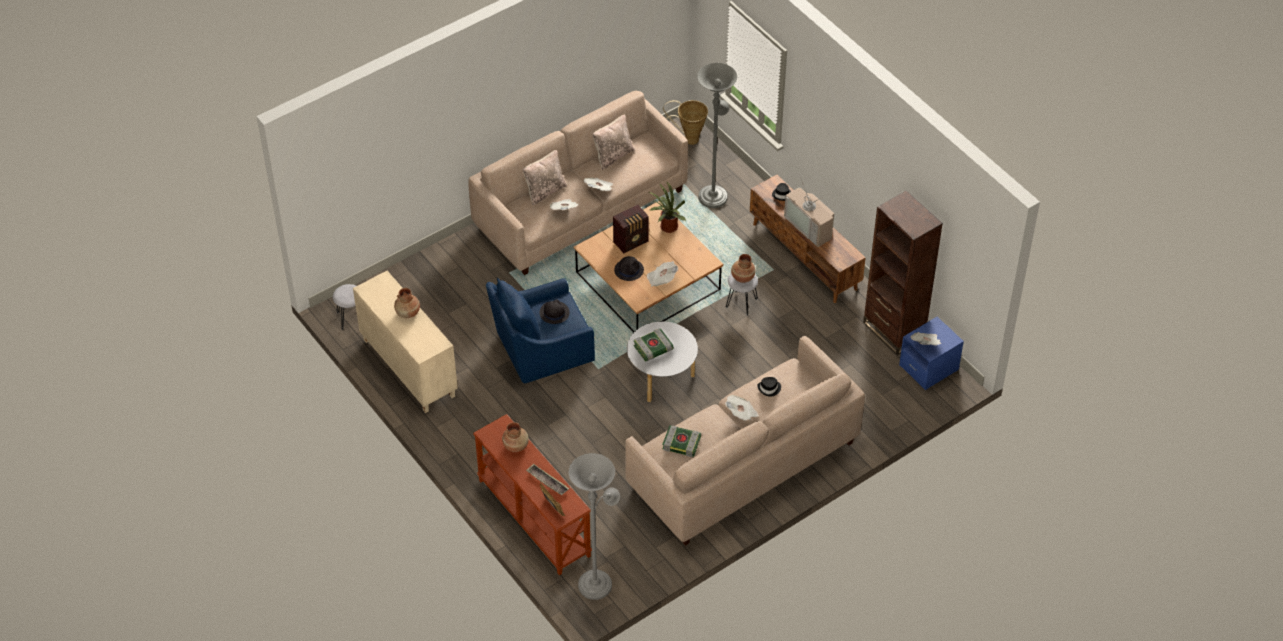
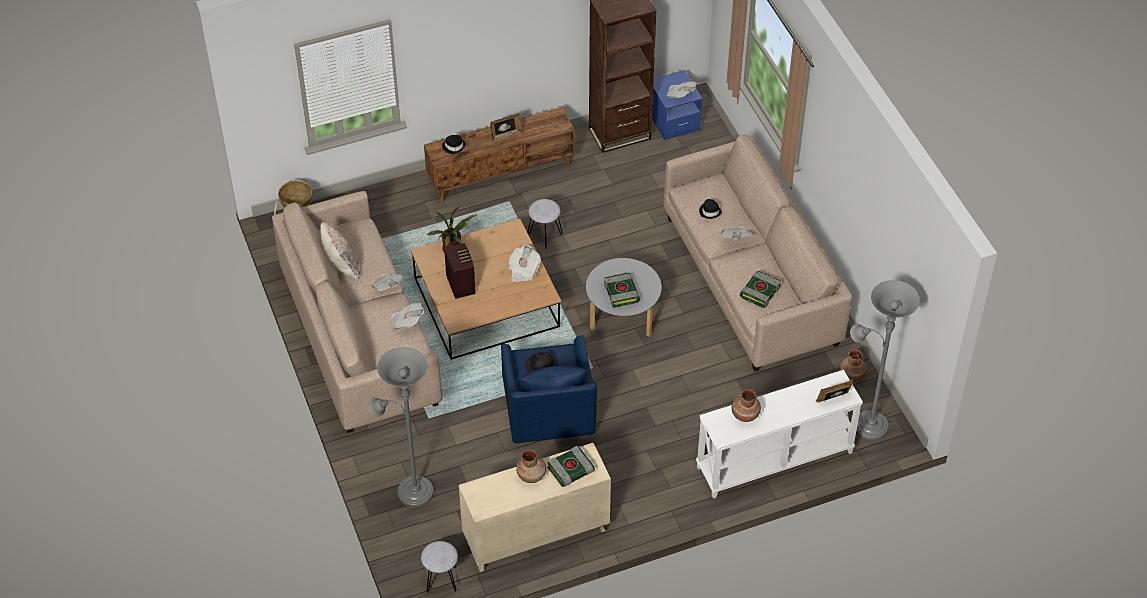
camera: 75 degrees left, 0 degrees up
(419, 336) = (570, 471): none -> book
(533, 518) = (774, 461): brown console table -> white console table
(545, 191) = (370, 334): beige pillow -> none
(547, 481) = (799, 397): tray -> none
(629, 270) = (500, 294): black hat -> none
(713, 194) = (386, 224): grey floor lamp -> grey floor lamp (411, 490)
(742, 277) = (543, 208): brown vase -> brown vase (852, 375)
(810, 226) = (506, 136): television -> picture frame

